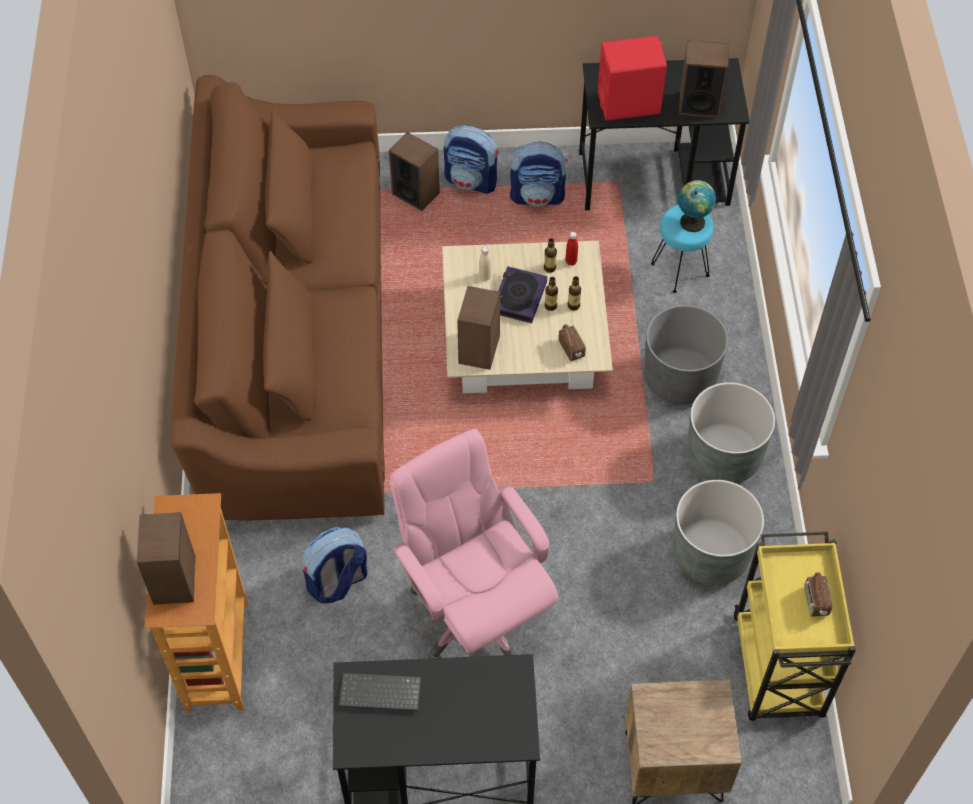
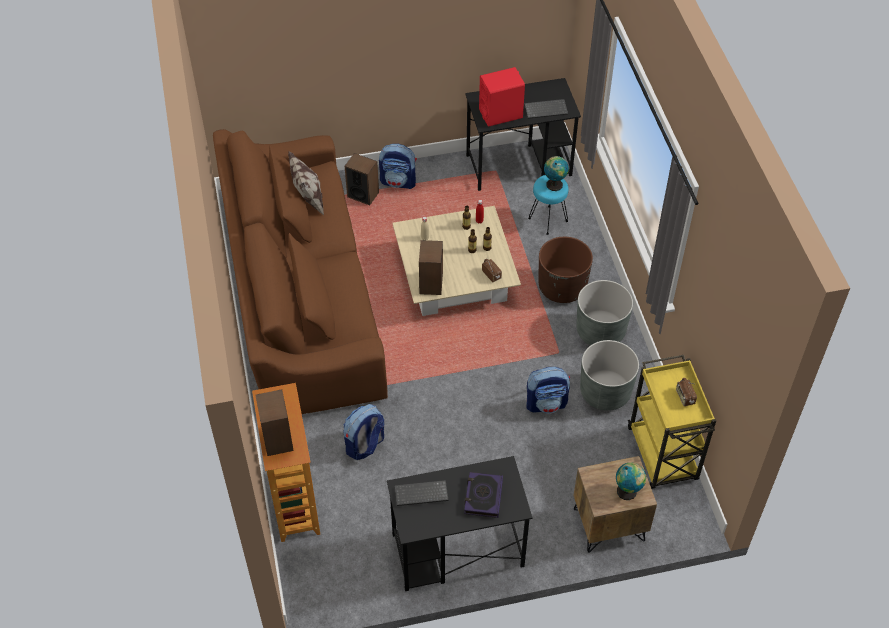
camera: 10 degrees left, 5 degrees down
(321, 199) = (309, 200): none -> pillow
(475, 611) = (460, 450): pink office chair -> none
(519, 297) = (450, 248): book -> book (483, 496)
(538, 196) = (444, 186): backpack -> backpack (546, 403)
(679, 378) = (562, 287): grey planter -> brown planter
(699, 104) = (546, 109): speaker -> keyboard
(701, 735) = (628, 491): none -> globe

